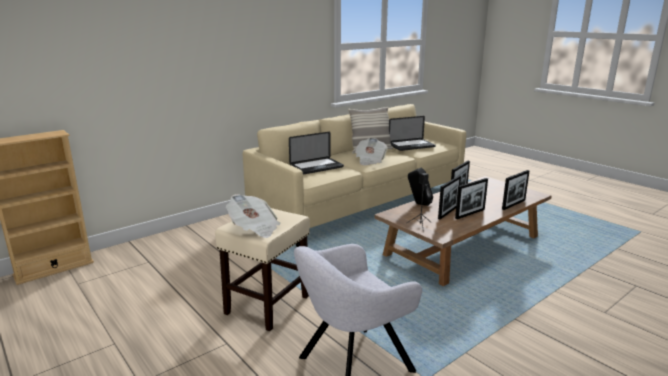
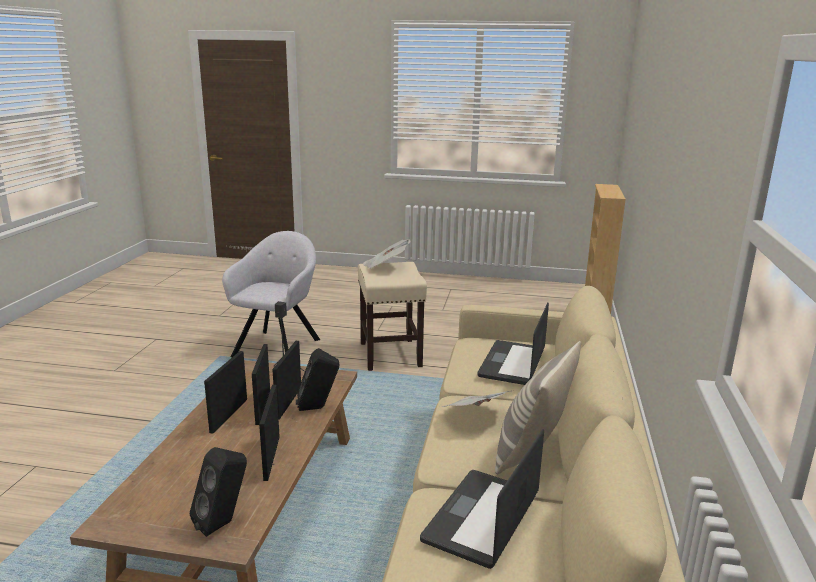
camera: 140 degrees right, 0 degrees up
(488, 184) = (223, 523): none -> black speaker
(513, 204) = (158, 465): picture frame -> picture frame (289, 402)

